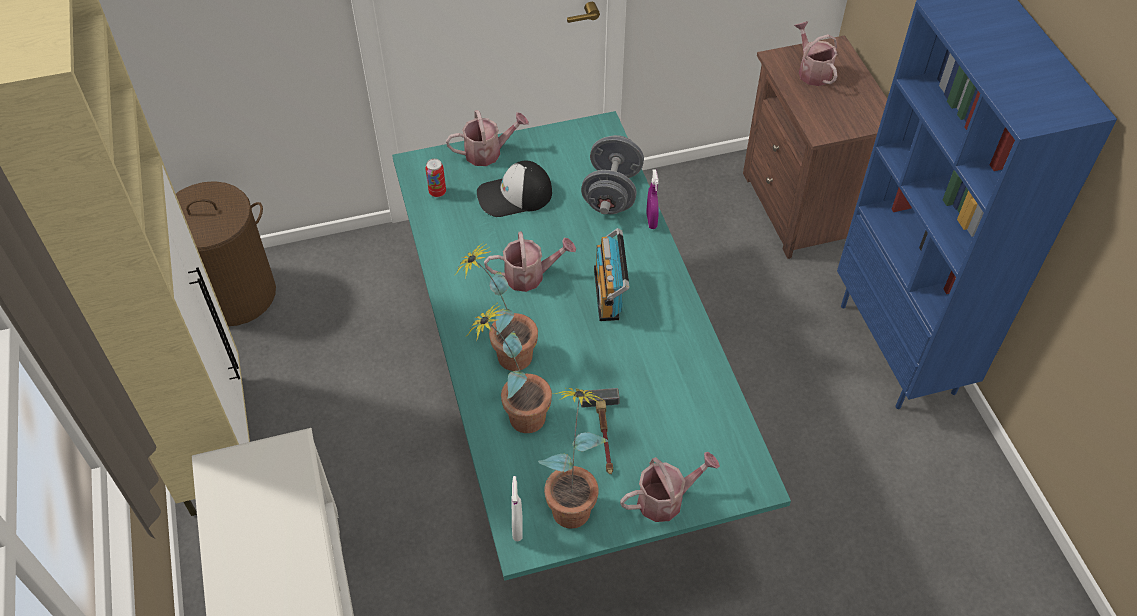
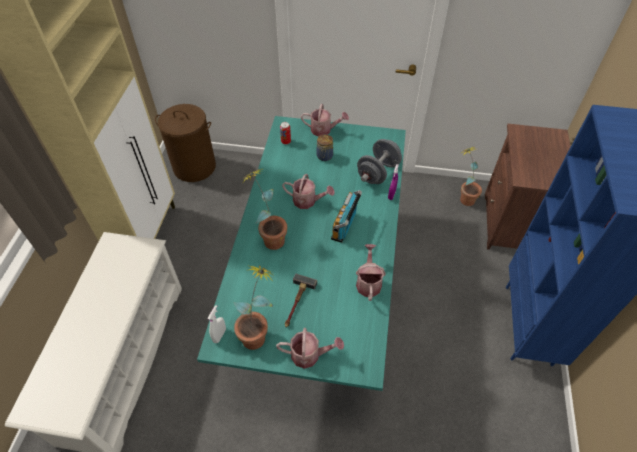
camera: 25 degrees right, 0 degrees up
(514, 196) = (324, 156): cap -> jar
(516, 413) = (256, 272): potted plant -> potted plant (463, 197)
(812, 71) = (535, 143): watering can -> watering can (368, 282)

